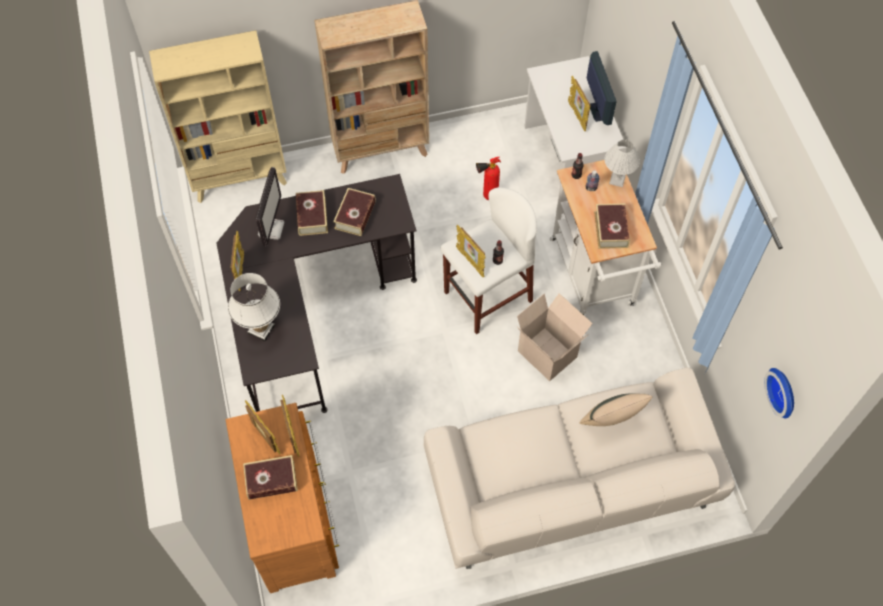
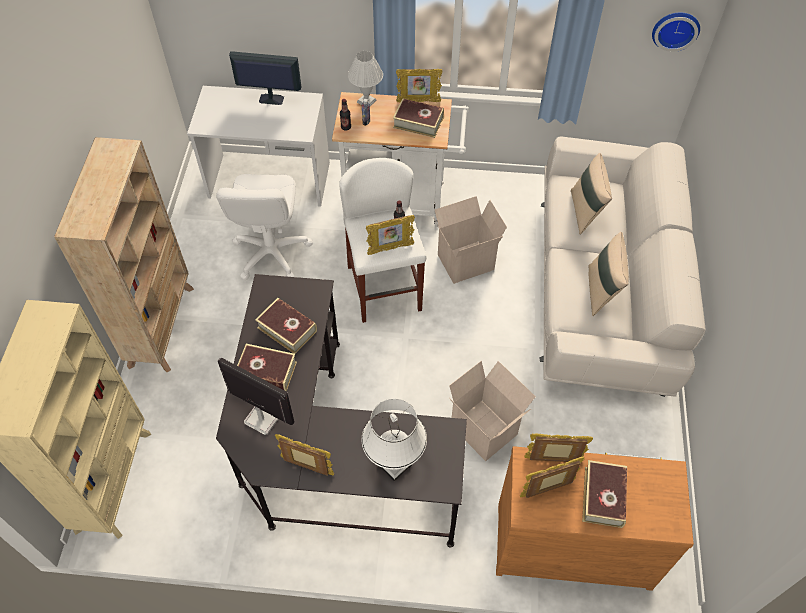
camera: 70 degrees left, 5 degrees down
(374, 422) = (486, 429): none -> cardboard box
(487, 196) = (271, 253): fire extinguisher -> white office chair
(518, 458) = (602, 291): none -> beige pillow
(577, 116) = (267, 115): picture frame -> picture frame (418, 101)

